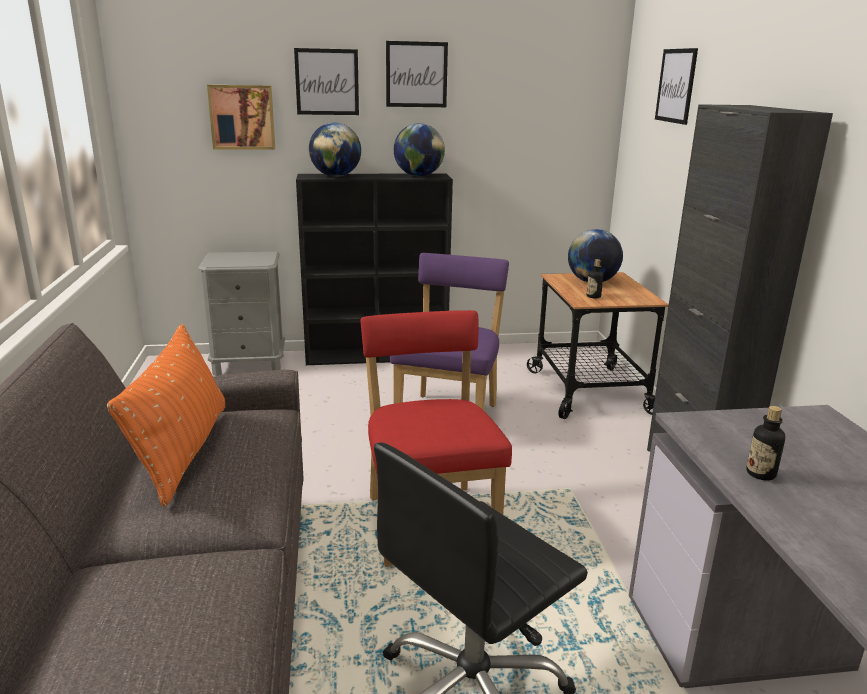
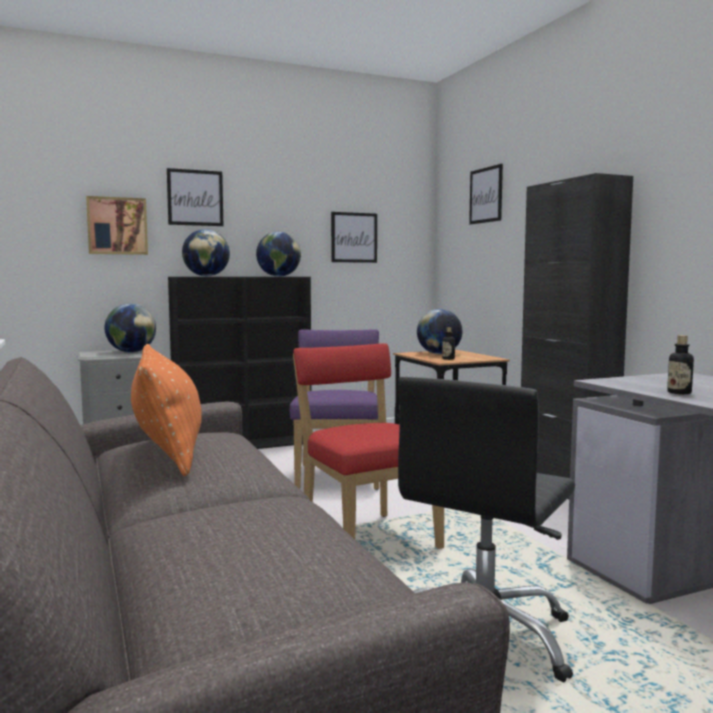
camera: 15 degrees left, 15 degrees down
(255, 258) = (131, 352): none -> globe
(416, 74) = (271, 194): picture -> picture (354, 237)

